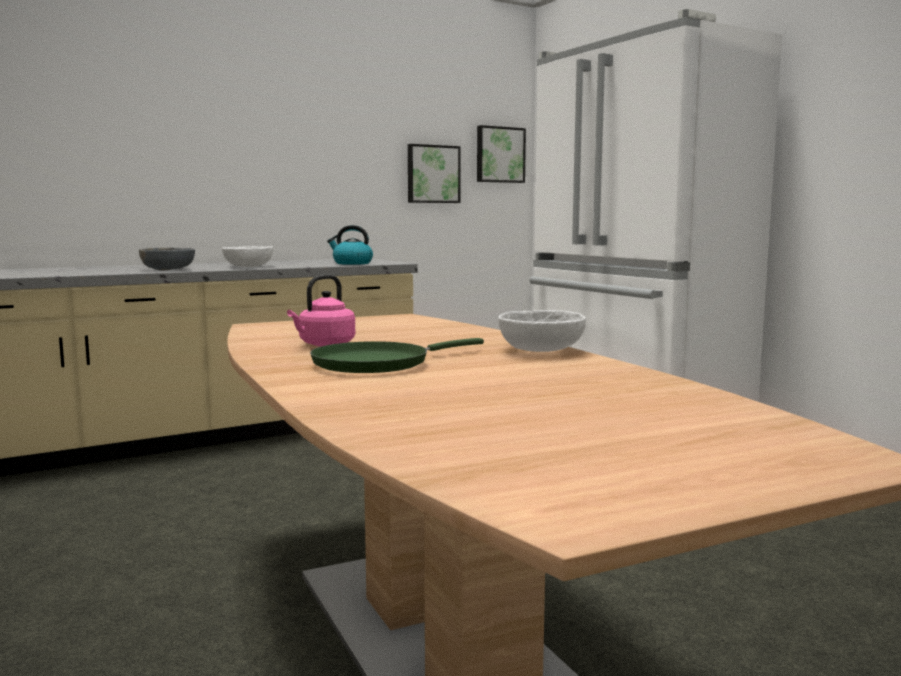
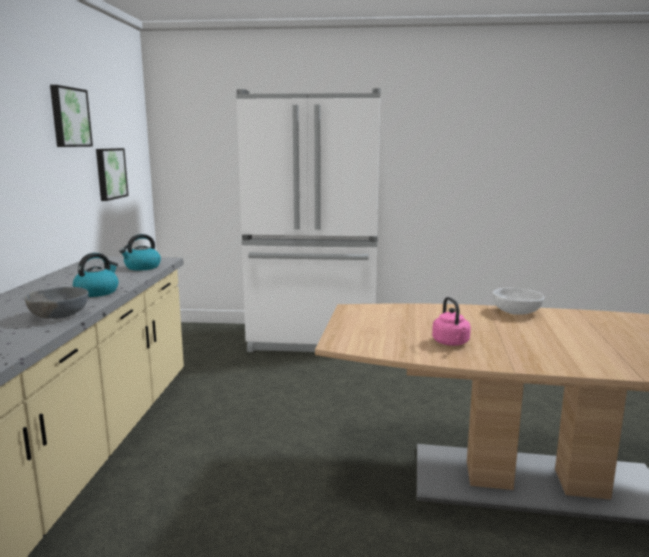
camera: 55 degrees left, 5 degrees up
(248, 267) = (97, 292): white bowl -> kettle
(378, 363) = (530, 344): green frying pan -> none
(499, 155) = (137, 152): picture -> picture (69, 117)

